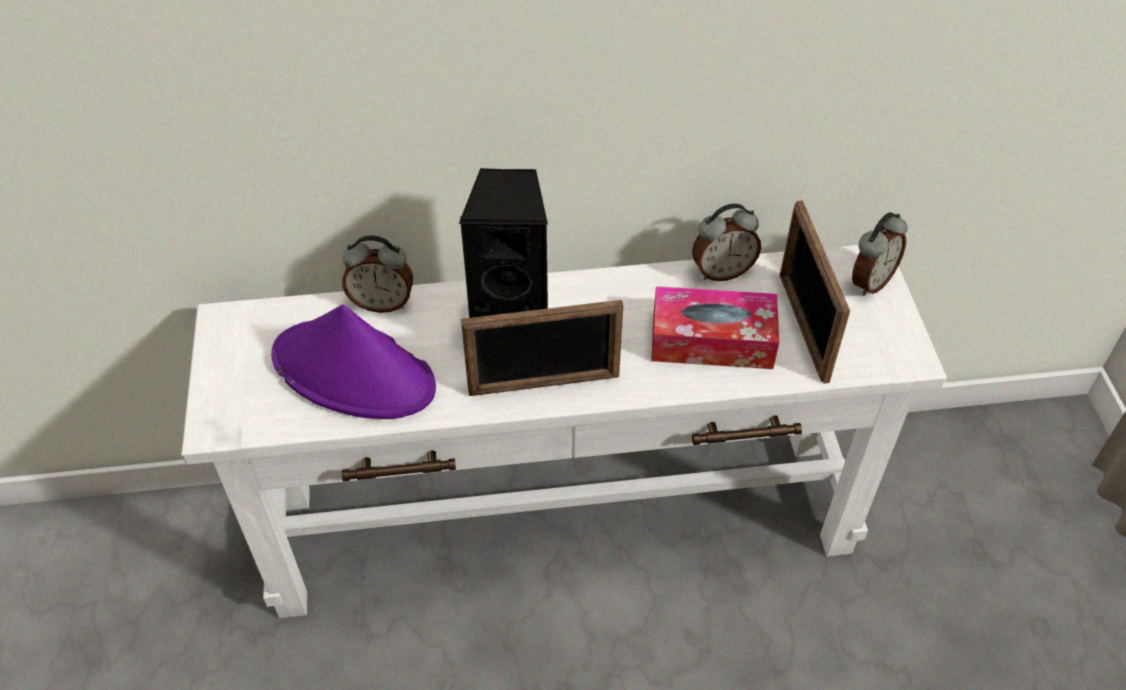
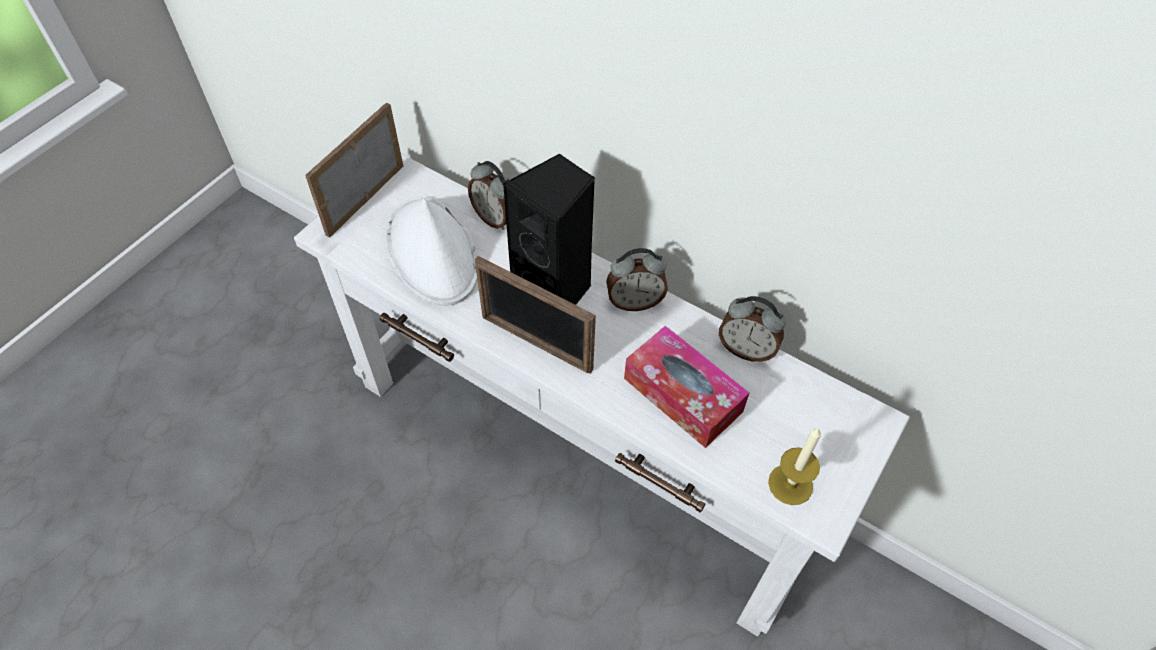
camera: 40 degrees right, 5 degrees up
(354, 372) = (433, 253): purple hat -> white hat
(803, 326) = (763, 433): picture frame -> picture frame (365, 199)
(861, 350) = (790, 484): none -> candle
(870, 281) = (857, 437): alarm clock -> alarm clock (634, 301)

